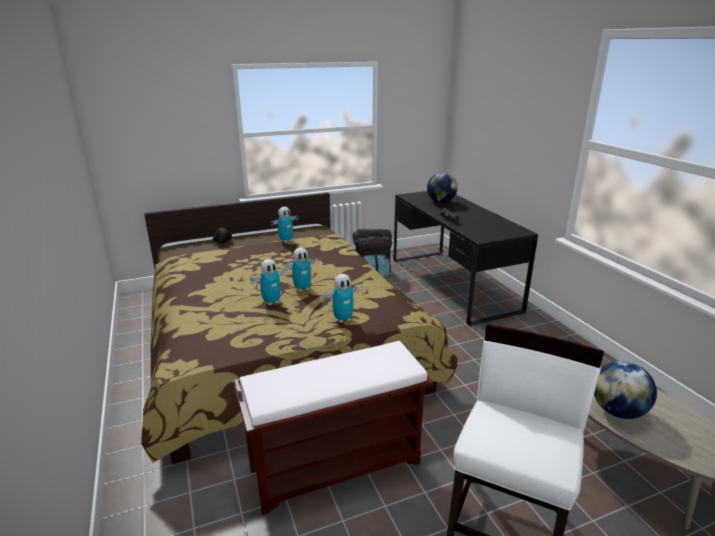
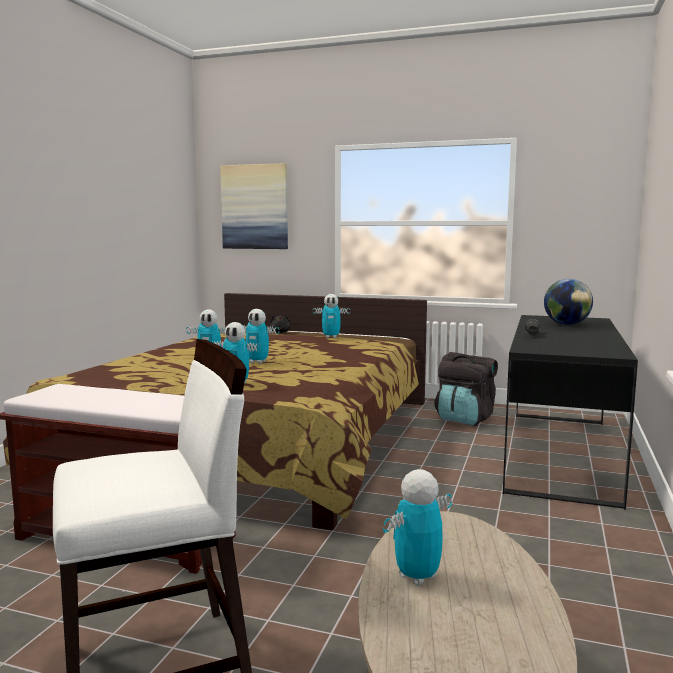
camera: 40 degrees right, 15 degrees down
(153, 124) = (255, 207): none -> picture
(617, 411) = (417, 577): globe -> toy robot

